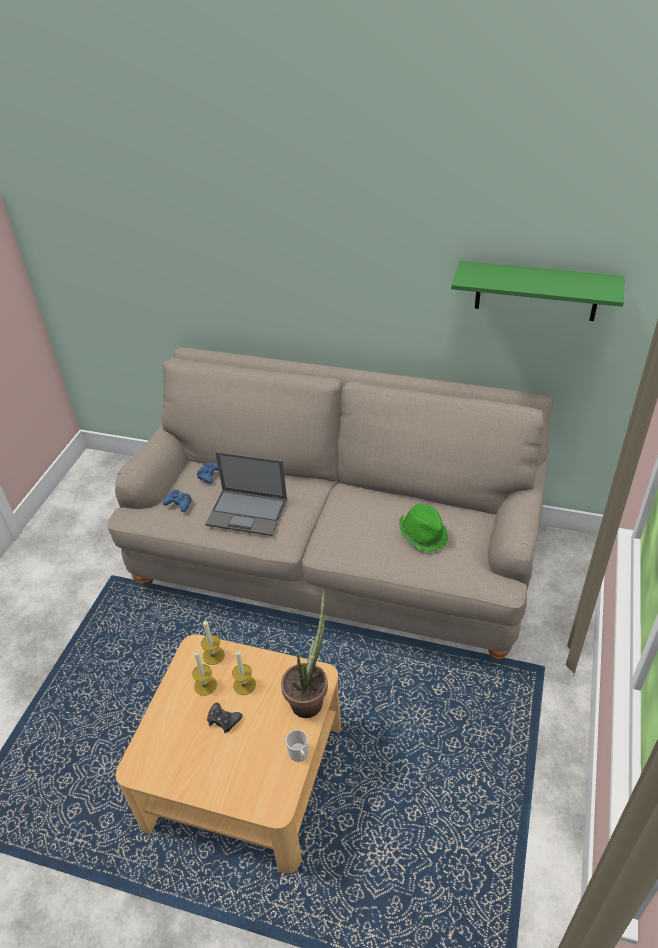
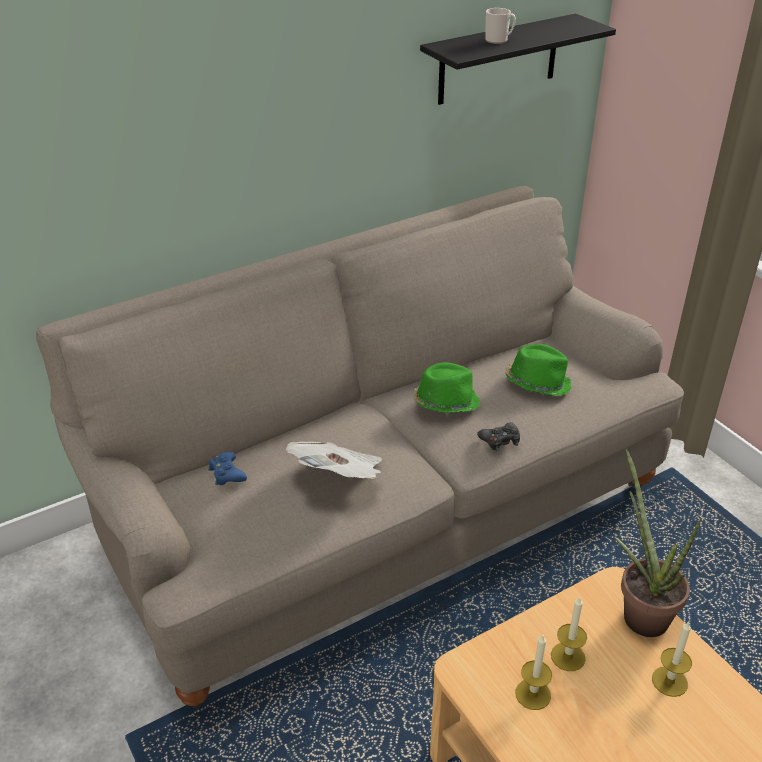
camera: 50 degrees left, 5 degrees down
(179, 503) = (239, 526): blue game controller -> none
(213, 655) = (492, 659): candle -> candle (669, 681)
(223, 720) = (603, 707): black game controller -> black game controller (500, 440)
(248, 512) = (339, 478): laptop -> newspaper
(299, 754) = (712, 667): mug -> mug (499, 40)
(355, 509) = (444, 402): none -> green hat
(536, 291) = (498, 59): green shelf -> black shelf

